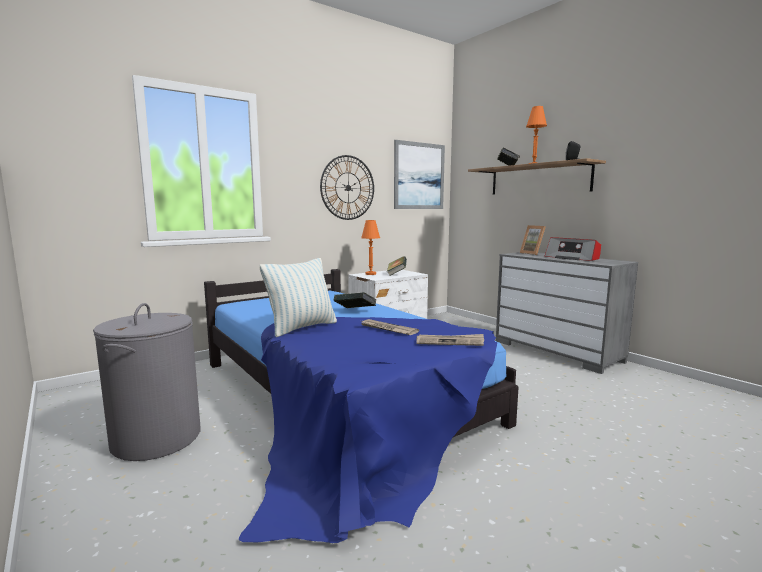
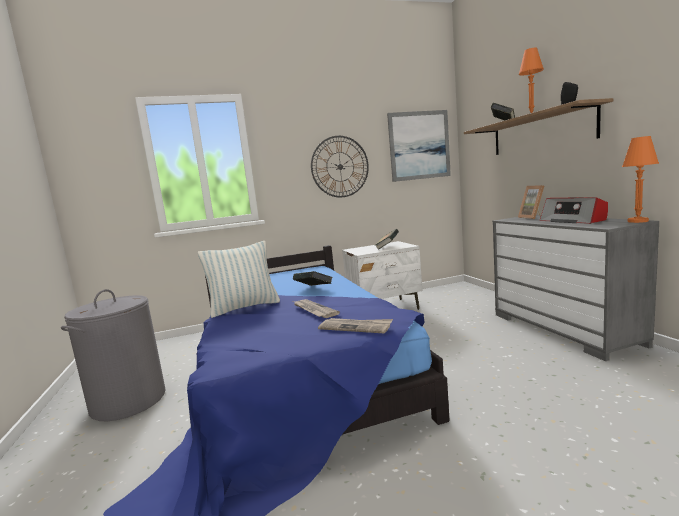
camera: 20 degrees right, 0 degrees up
(370, 274) = (363, 248): orange table lamp -> orange table lamp (637, 221)

